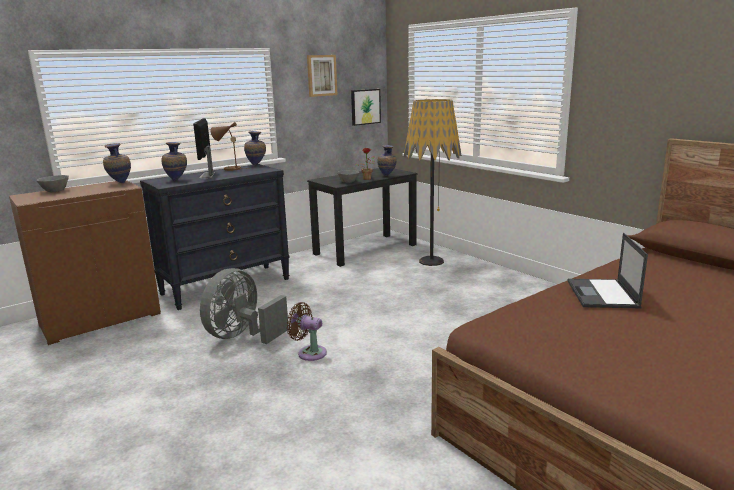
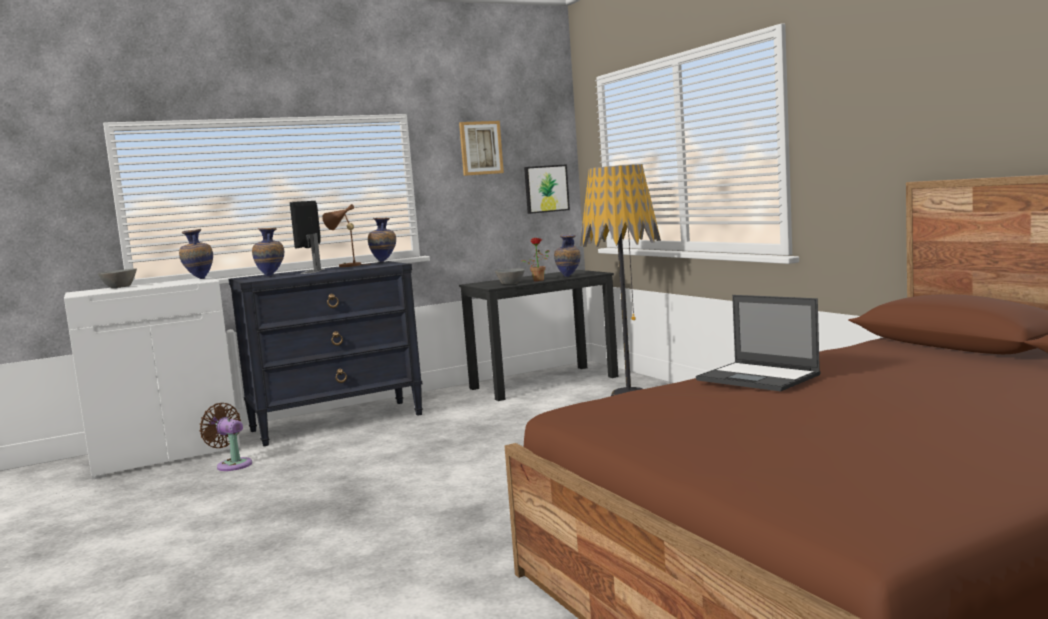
camera: 10 degrees right, 10 degrees down
(101, 319) = (166, 455): brown cabinet -> white cabinet
(242, 336) = (328, 472): grey fan -> none
(309, 352) = (404, 489): brown fan -> brown fan (232, 464)
(602, 294) = (759, 377): laptop -> laptop turned 60 degrees counterclockwise

